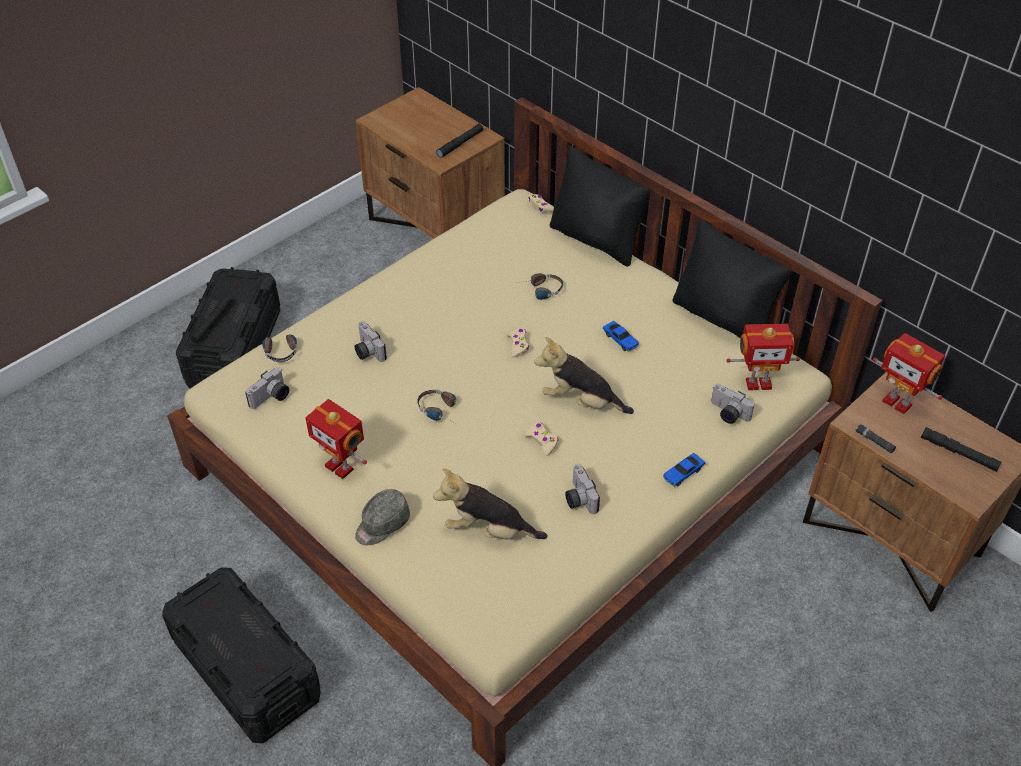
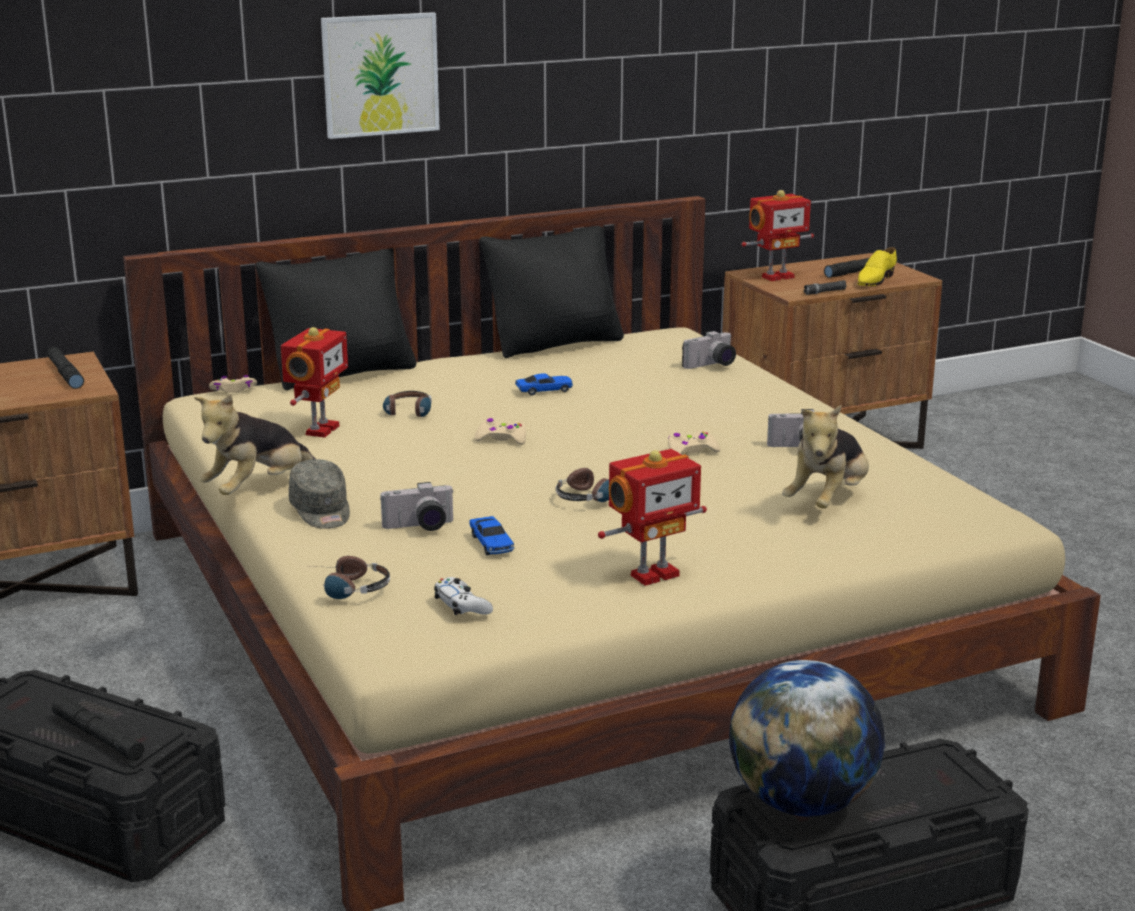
camera: 70 degrees left, 25 degrees down
(216, 603) = (802, 802): none -> globe
(271, 398) = (462, 605): camera -> white game controller
(382, 525) = (785, 561): grey cap -> grey cap (321, 511)
(581, 401) = (636, 424): plush toy -> plush toy (258, 489)
(675, 74) = (380, 74): none -> picture
(683, 473) = (789, 398): toy car -> toy car (491, 543)
(758, 383) = (673, 347): toy robot -> toy robot (320, 430)
(938, 469) = (875, 280): none -> yellow shoe

